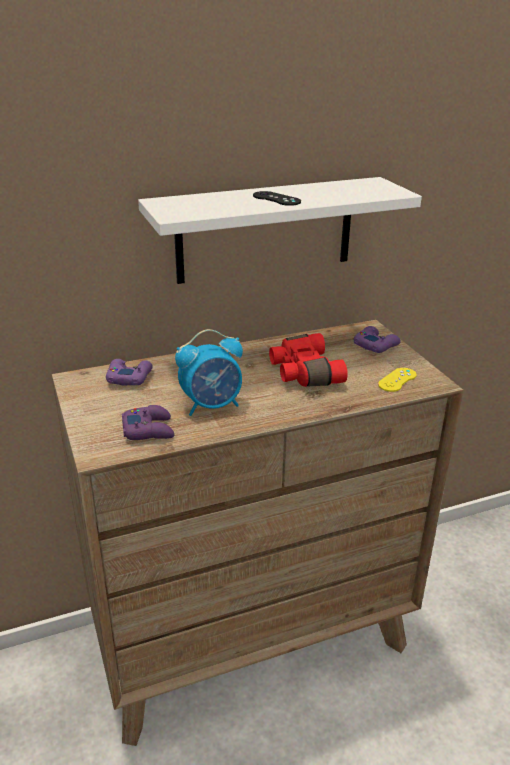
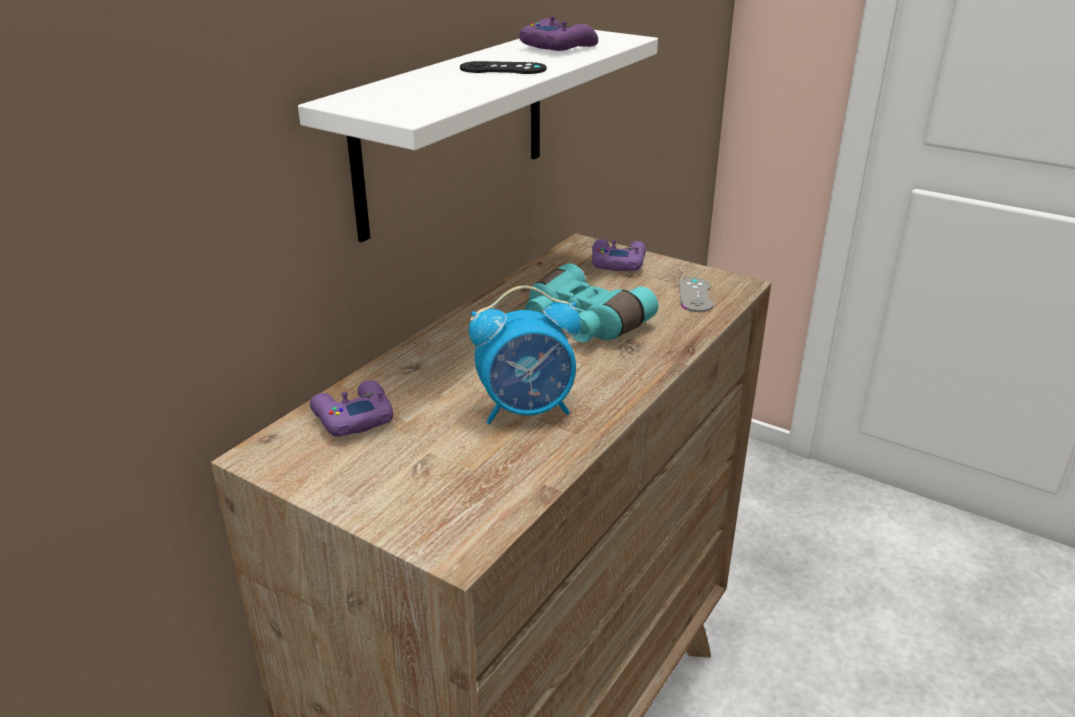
camera: 35 degrees left, 0 degrees up
(149, 429) = (486, 479): purple game controller -> purple game controller (558, 47)
(212, 405) = (527, 410): alarm clock -> alarm clock turned 45 degrees clockwise
(303, 372) = (581, 324): red binoculars -> turquoise binoculars
(397, 380) = (695, 295): yellow game controller -> grey game controller

